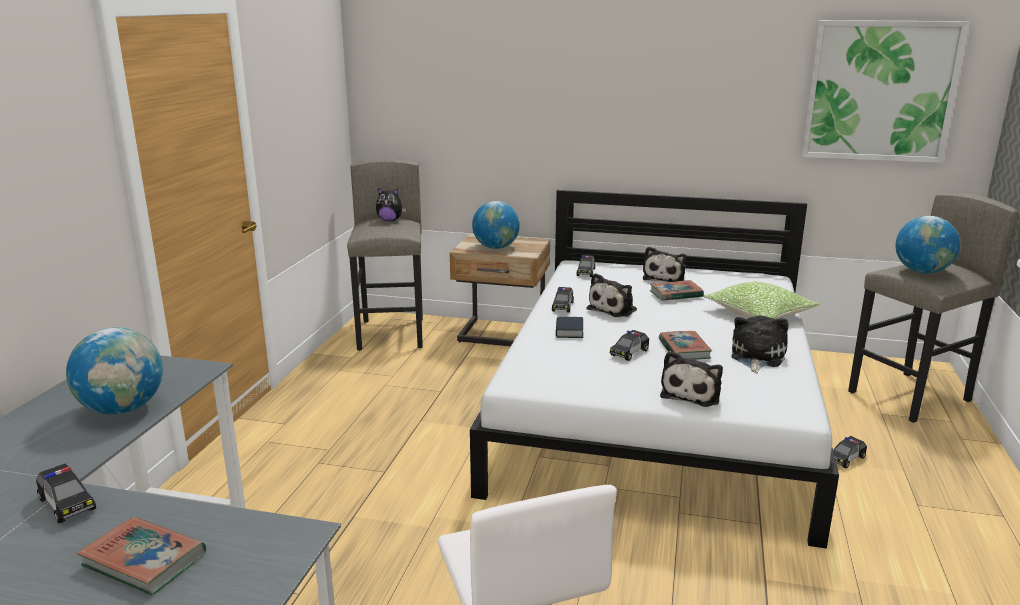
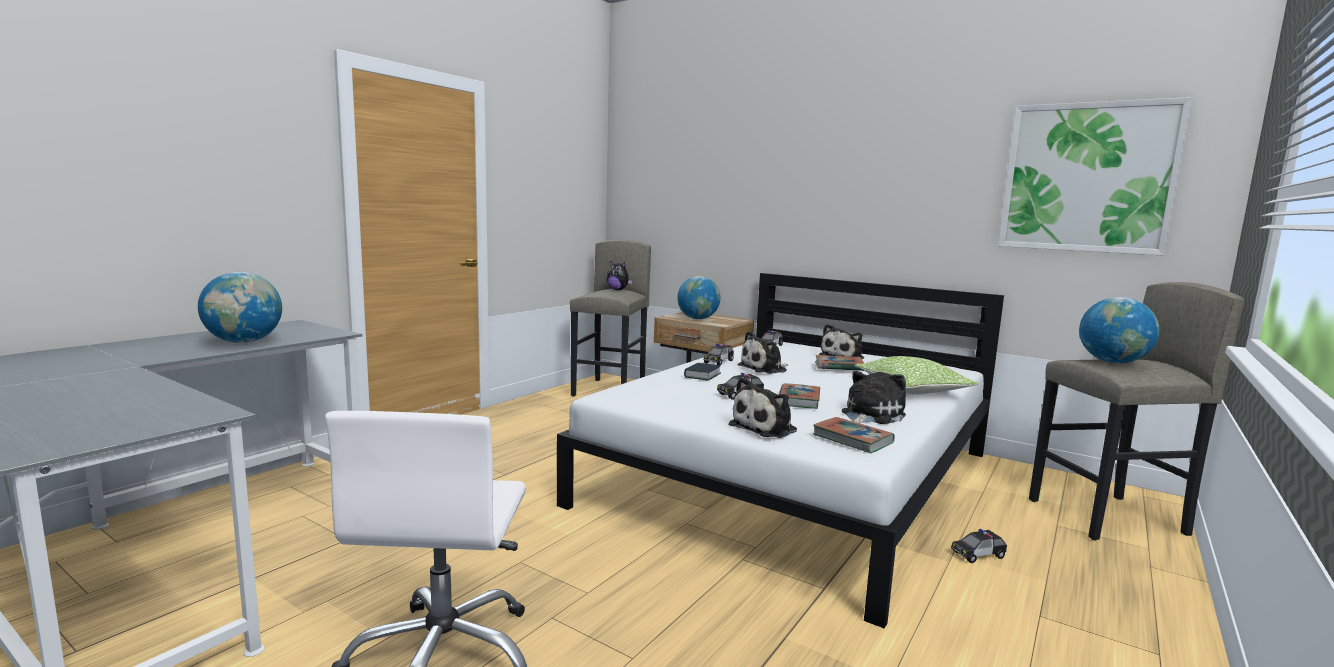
camera: 20 degrees right, 10 degrees down
(67, 504) = (108, 374): toy car -> none
(144, 560) = (86, 406): book -> book (852, 439)

